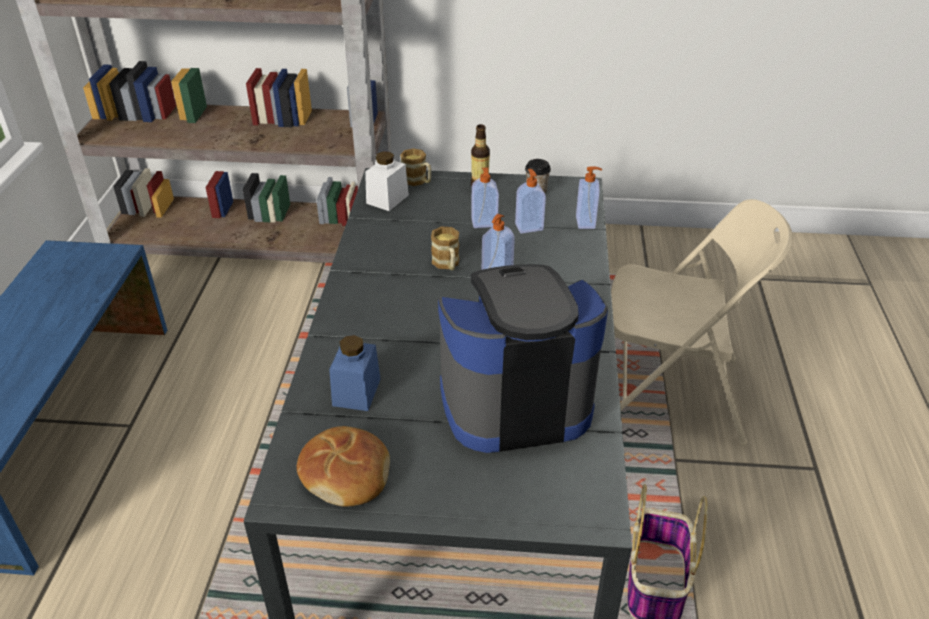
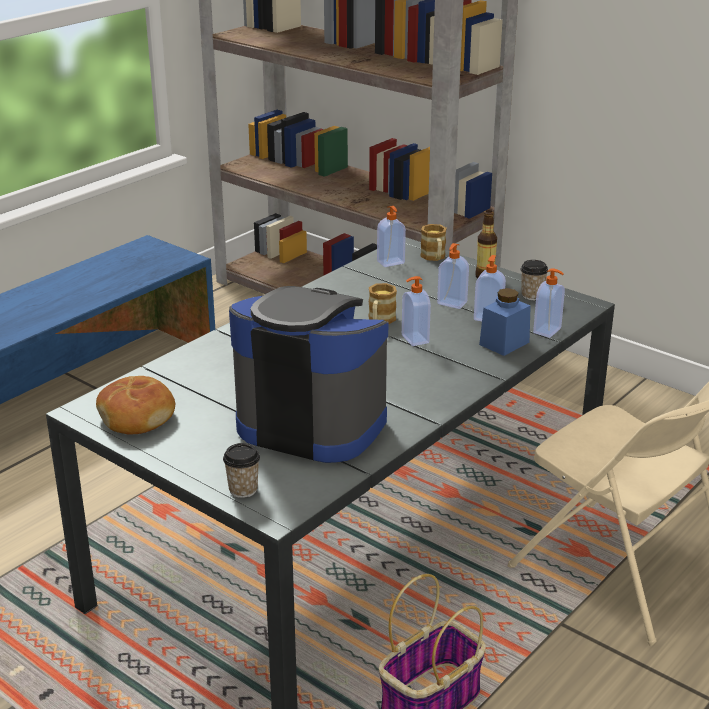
camera: 35 degrees right, 10 degrees down
(356, 392) = (204, 374): blue jar -> blue jar (504, 343)
(387, 199) = (391, 262): white jar -> soap dispenser
(541, 508) = (243, 489): none -> cup

